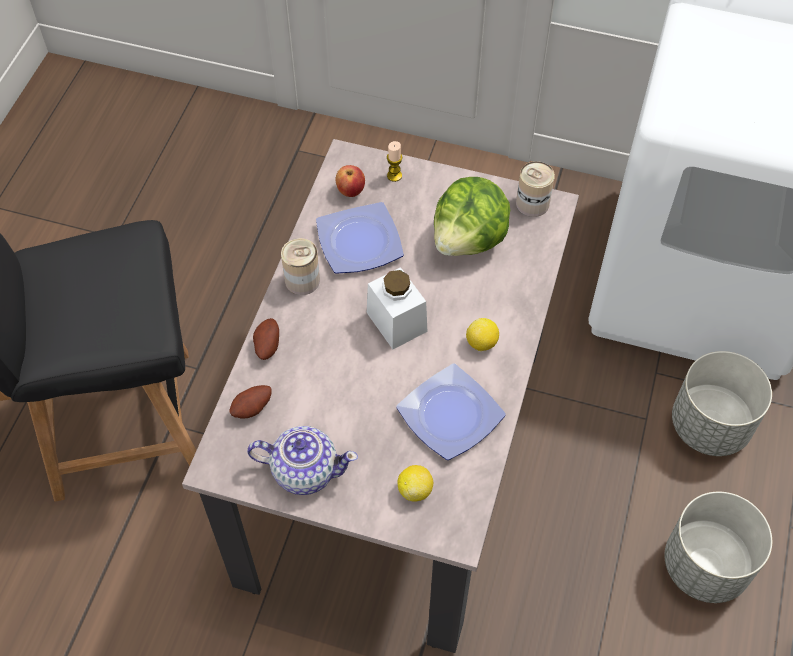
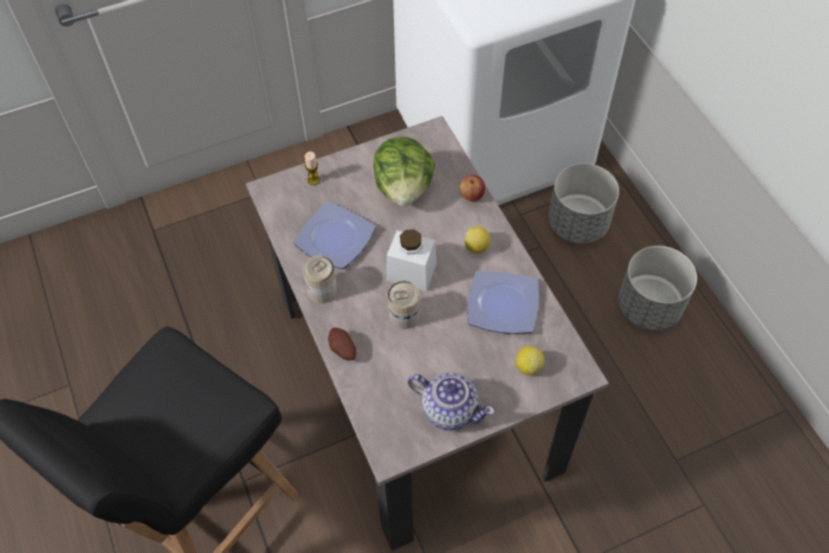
camera: 40 degrees left, 0 degrees up
(253, 409) = (375, 397): potato -> none
(304, 470) = (449, 409): teapot -> teapot turned 60 degrees clockwise
(350, 190) = (294, 209): apple -> apple (471, 195)
(532, 203) = (420, 139): can -> can (404, 315)

